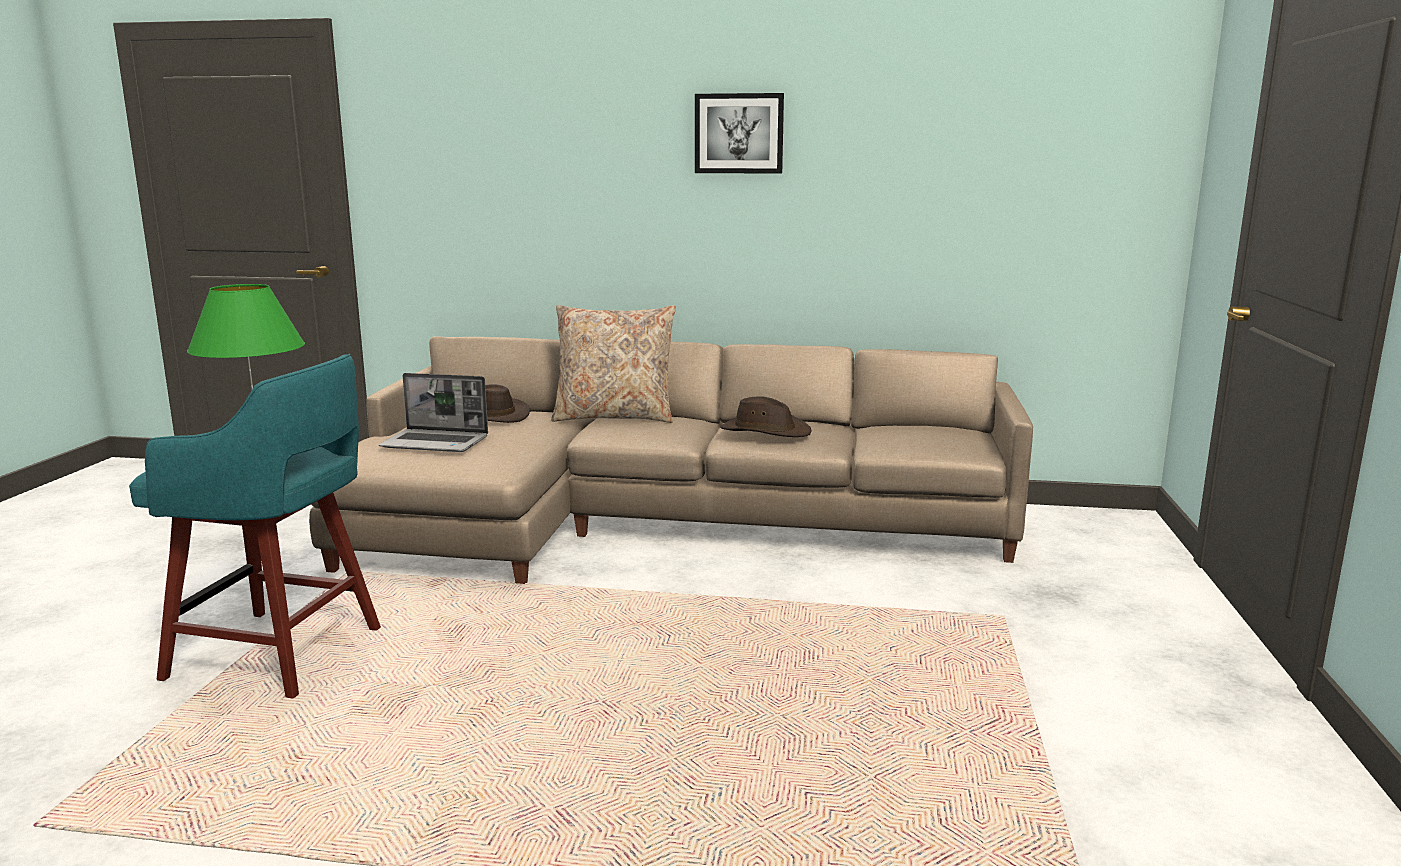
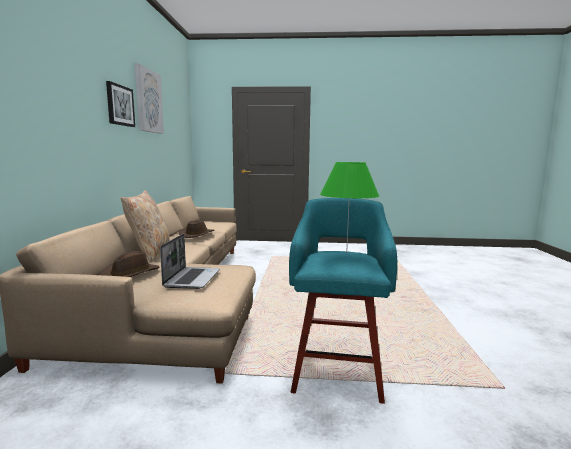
camera: 95 degrees left, 5 degrees down
(873, 103) = (148, 101): none -> picture

